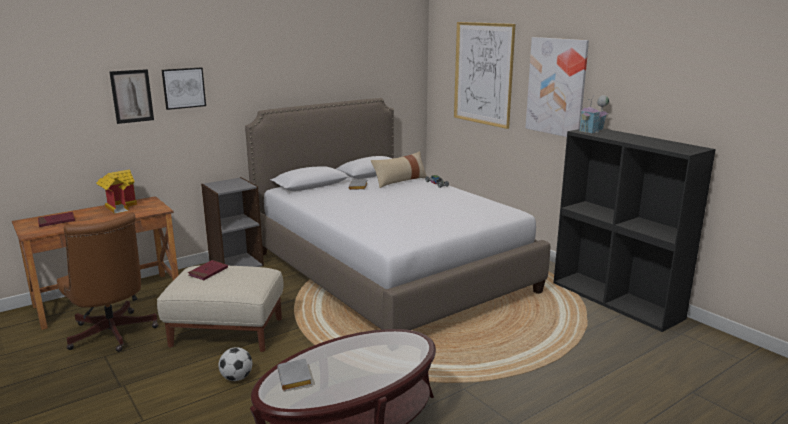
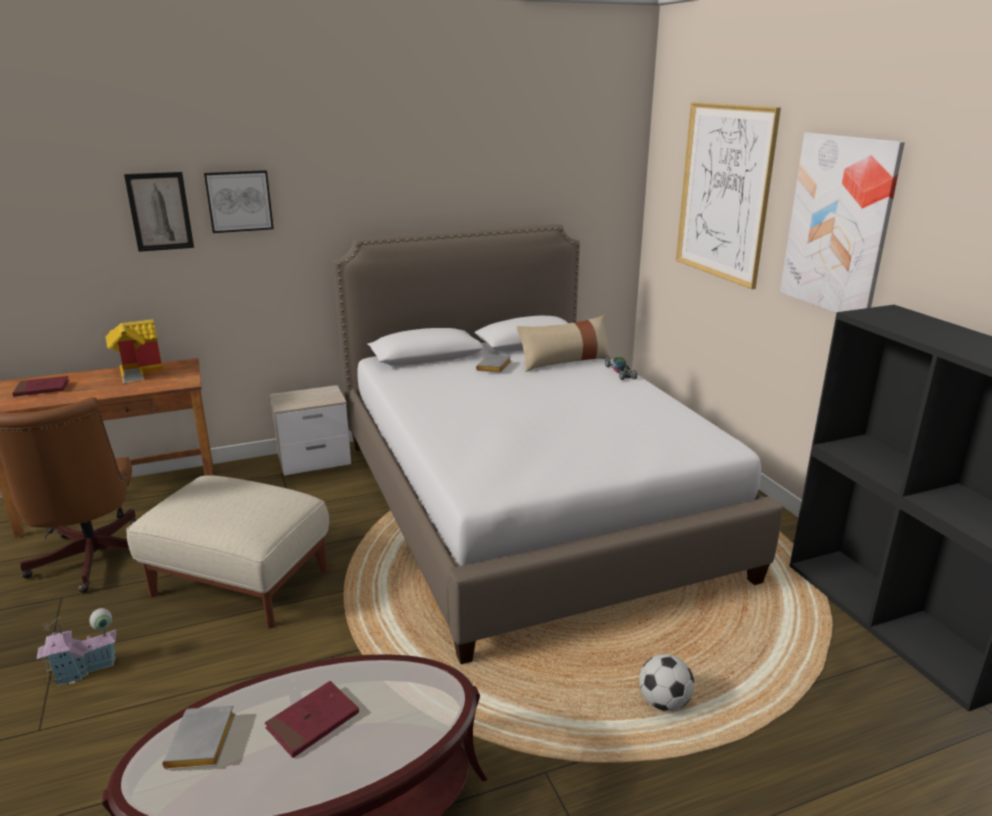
camera: 15 degrees right, 5 degrees up
(208, 272) = (215, 491): red book -> red book (313, 722)
(236, 263) = (315, 461): grey bookcase -> nightstand
(236, 378) = (208, 673): football -> football (664, 702)
(593, 130) = (888, 314): toy house -> toy house (84, 669)

